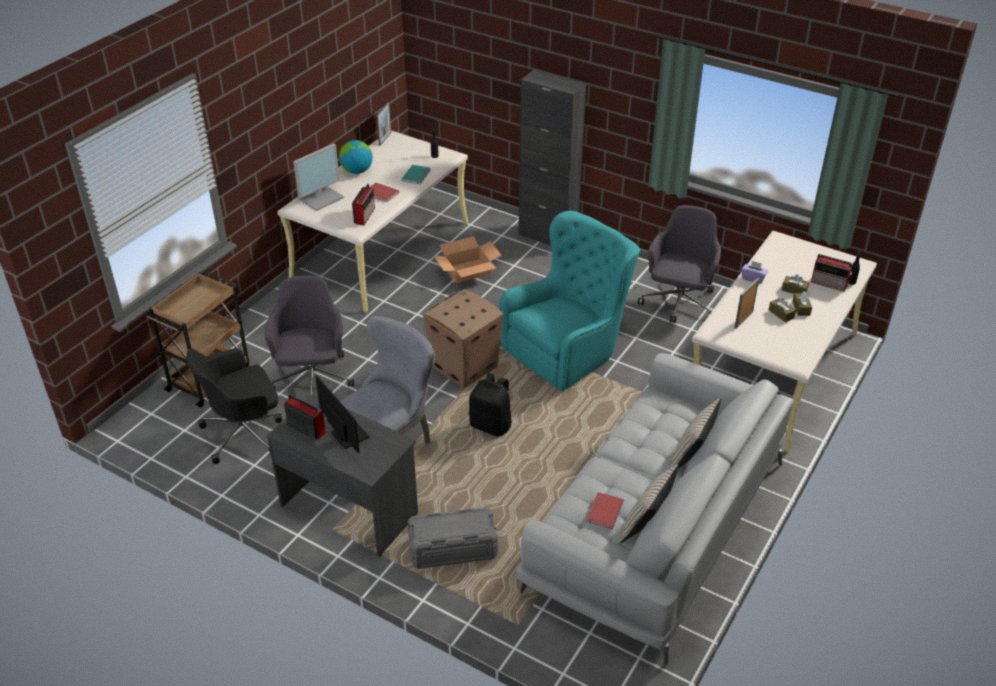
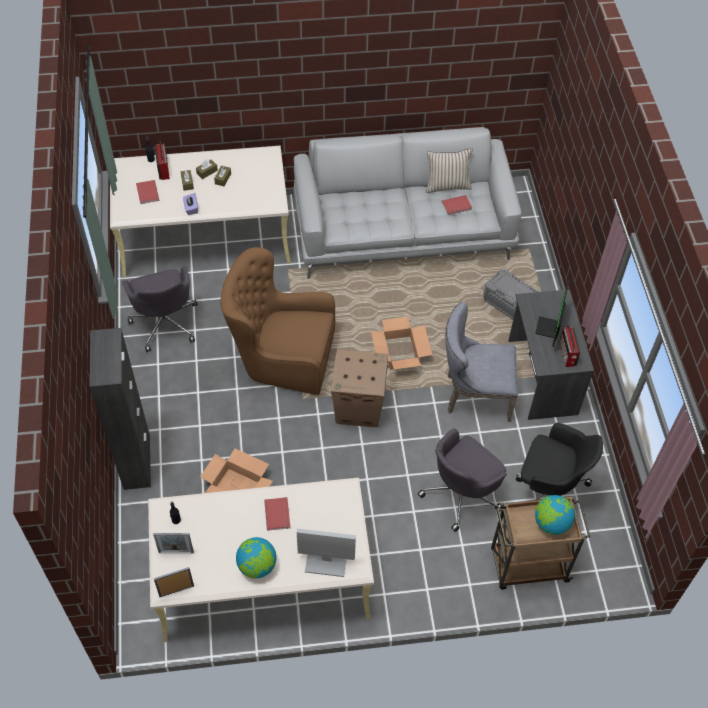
camera: 130 degrees left, 15 degrees up
(186, 307) = (551, 523): none -> globe
(365, 215) = (322, 499): radio -> none
(417, 175) = (223, 508): turquoise book -> none
(491, 425) = (400, 353): black backpack -> cardboard box
(568, 349) = (281, 357): turquoise armchair -> brown armchair
(679, 303) = (165, 322): grey office chair -> grey office chair turned 90 degrees counterclockwise
(691, 457) = (375, 191): beige pillow -> none
(743, 320) = (247, 193): picture frame -> picture frame (176, 552)
(800, 262) = (146, 193): none -> red book

